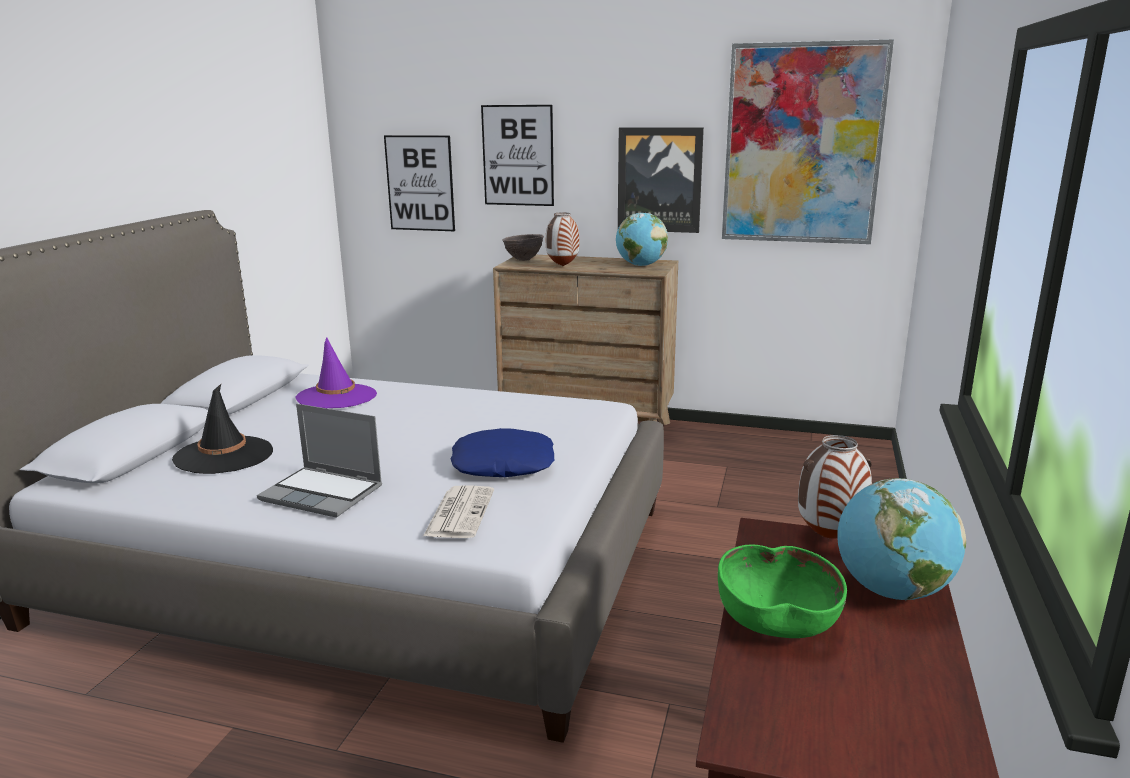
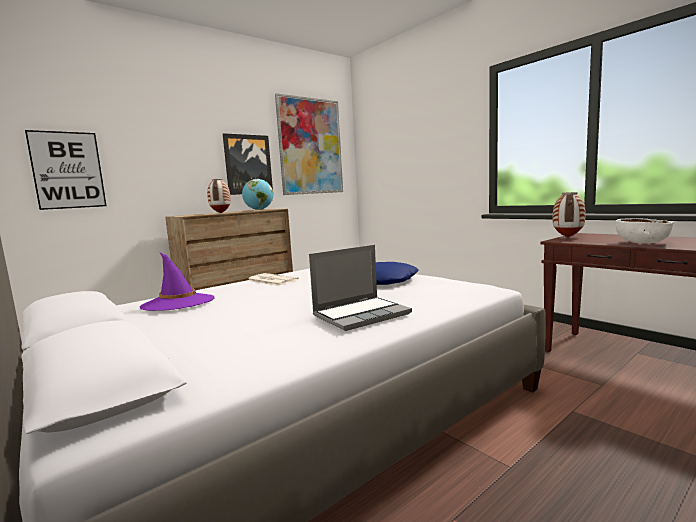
camera: 55 degrees left, 10 degrees down
(224, 455) = (214, 340): black hat -> none
(459, 512) = (442, 289): newspaper -> newspaper (271, 280)
(518, 155) = (155, 149): picture -> none
(523, 260) = (184, 215): brown bowl -> none
(776, 622) = (641, 243): green bowl -> white bowl
(891, 591) = (616, 236): globe -> none

